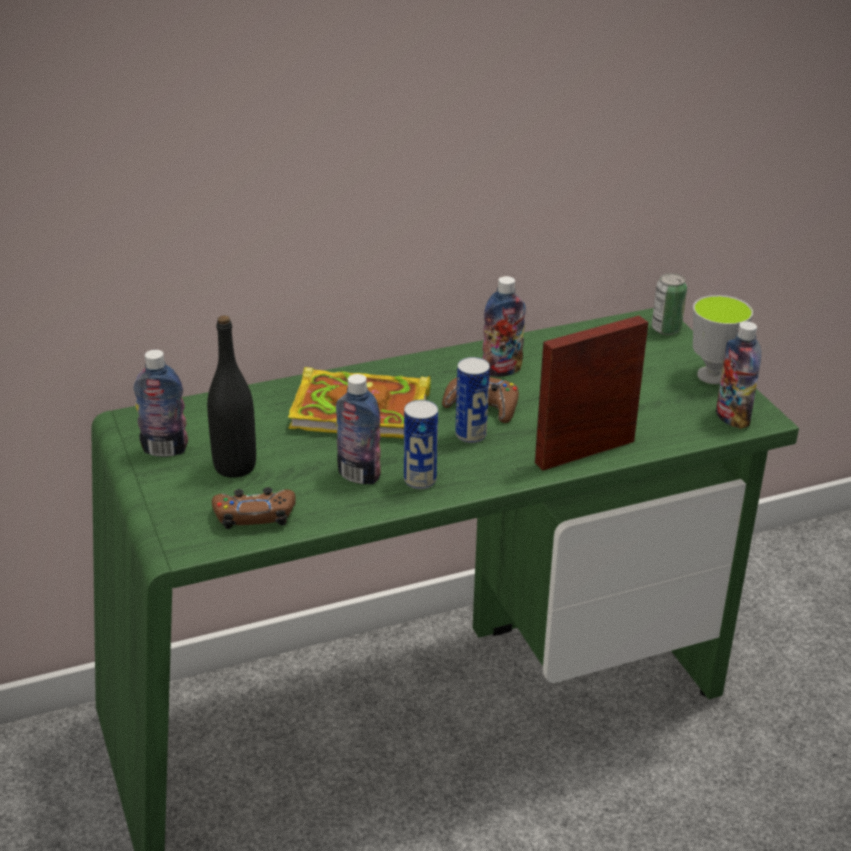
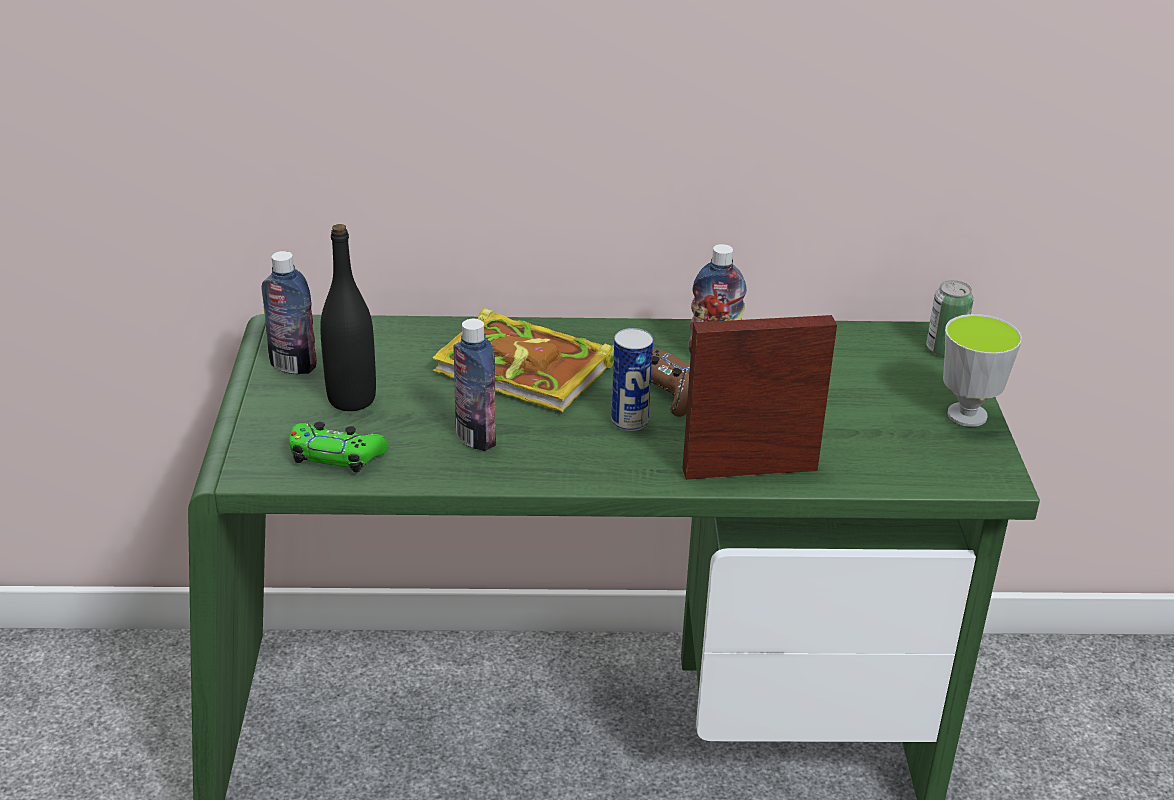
camera: 20 degrees right, 0 degrees up
(254, 516) = (336, 456): brown game controller -> green game controller
(420, 480) = (538, 458): can -> none
(732, 418) = (959, 470): bottle -> none

